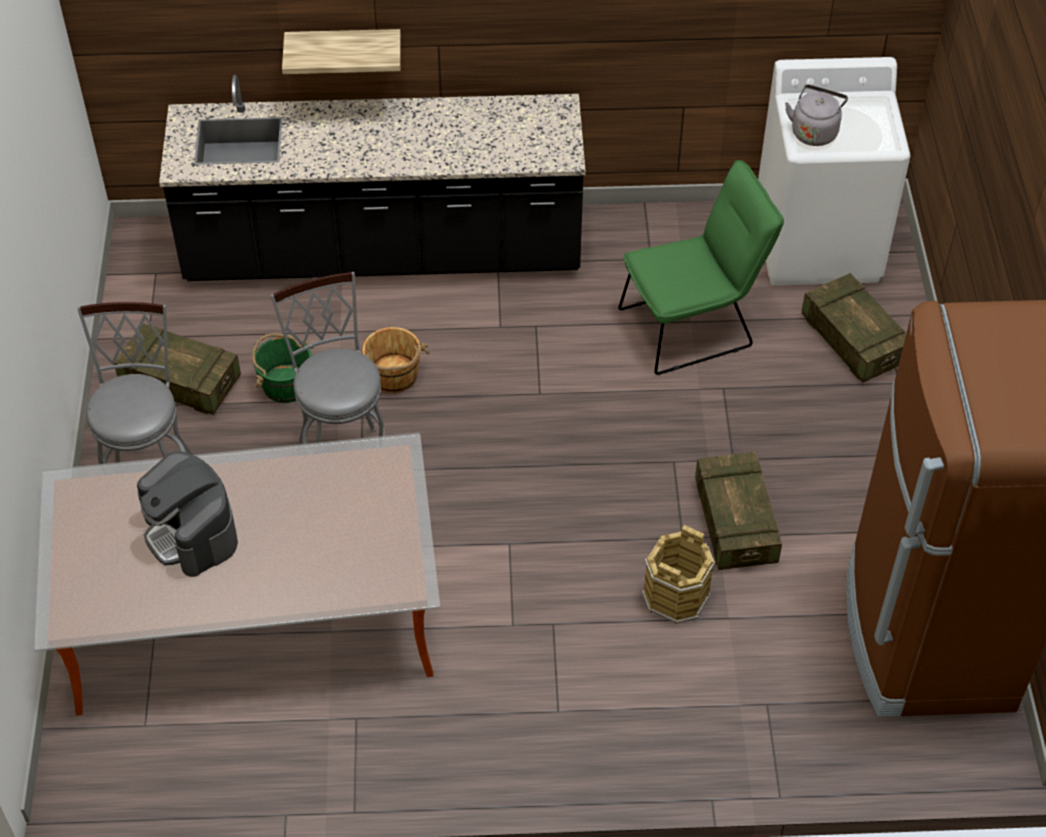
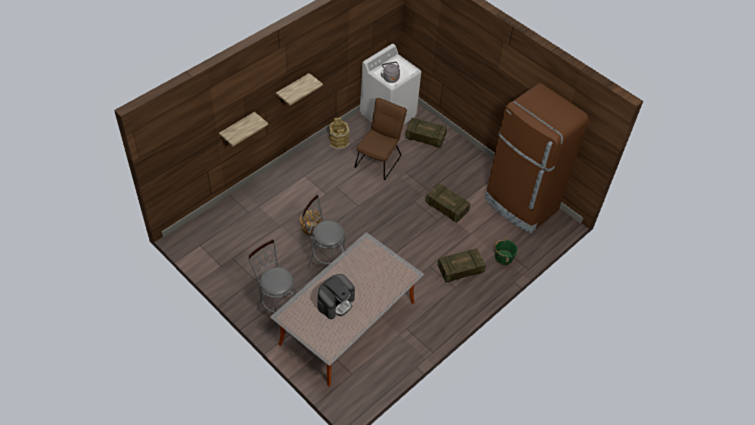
camera: 45 degrees left, 0 degrees up
(180, 381) = (247, 272): crate -> crate (460, 269)
(191, 533) = (335, 302): coffee machine -> coffee machine turned 60 degrees counterclockwise
(285, 384) = (281, 252): green bucket -> green bucket (503, 257)
(383, 253) = (266, 194): black counter -> none
(531, 26) = (292, 88): none -> shelf
(676, 596) = (452, 237): brown bucket -> brown bucket (339, 142)
(694, 326) = (379, 159): green chair -> brown chair

